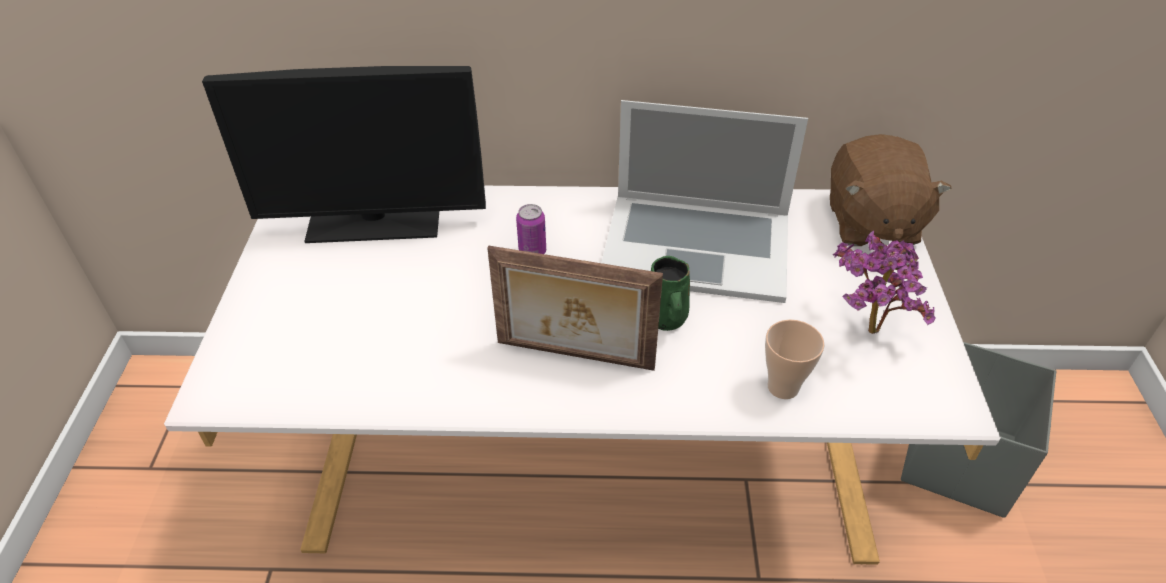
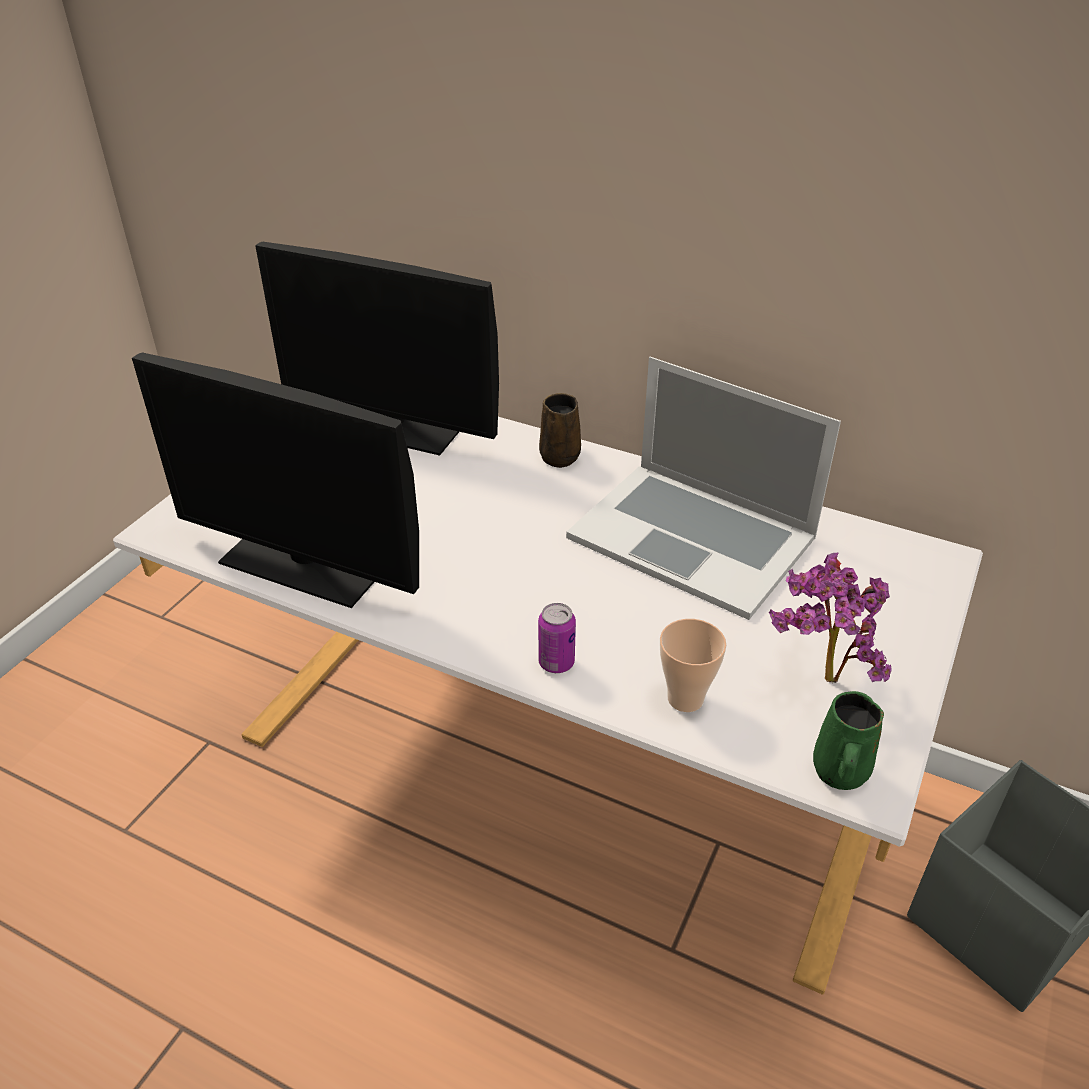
camera: 25 degrees right, 5 degrees down
(382, 382) = (304, 564): none -> monitor
(532, 252) = (520, 494): can -> can (556, 663)
(543, 206) = (560, 455): none -> brown mug
(574, 357) = (492, 600): picture frame -> none
(666, 319) = (609, 595): green mug -> green mug (839, 773)
(870, 223) = (913, 572): brown plush toy -> none

